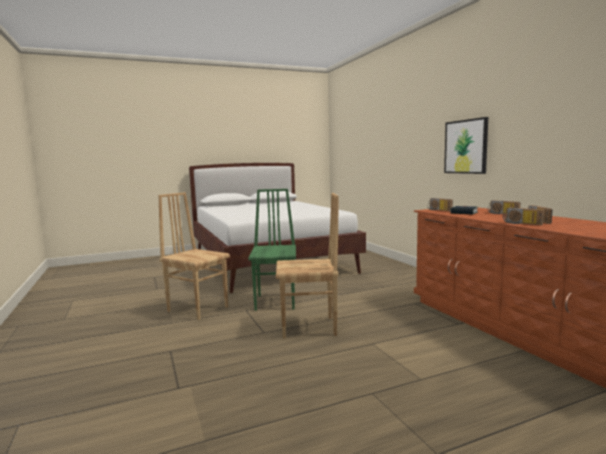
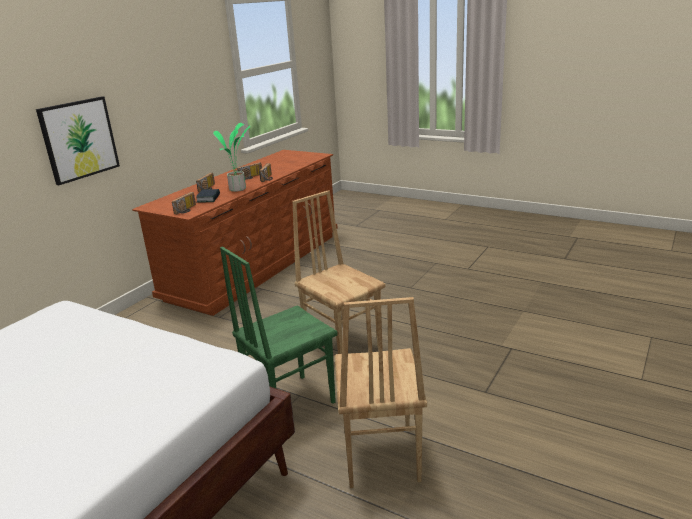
camera: 125 degrees left, 15 degrees up
(485, 217) = (239, 189): none -> potted plant

